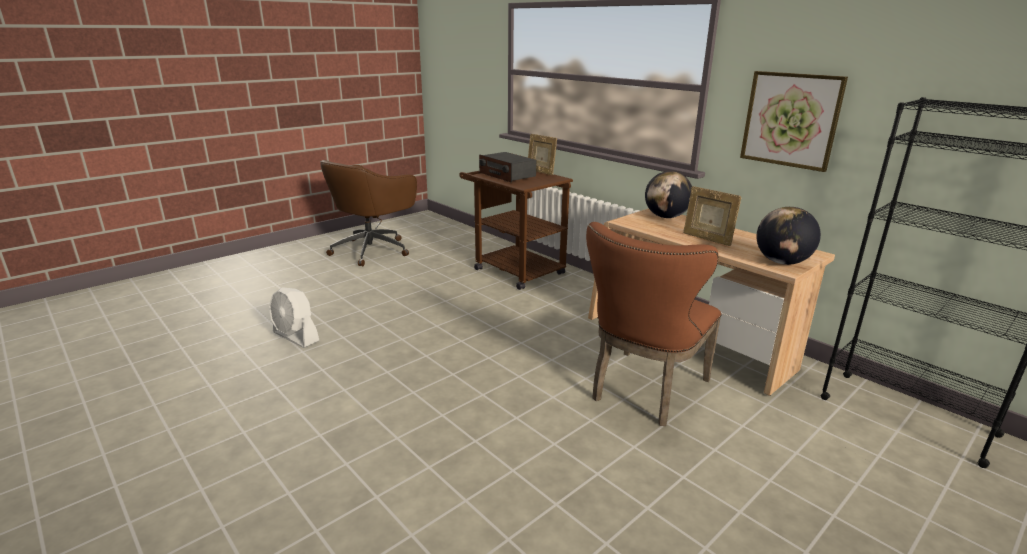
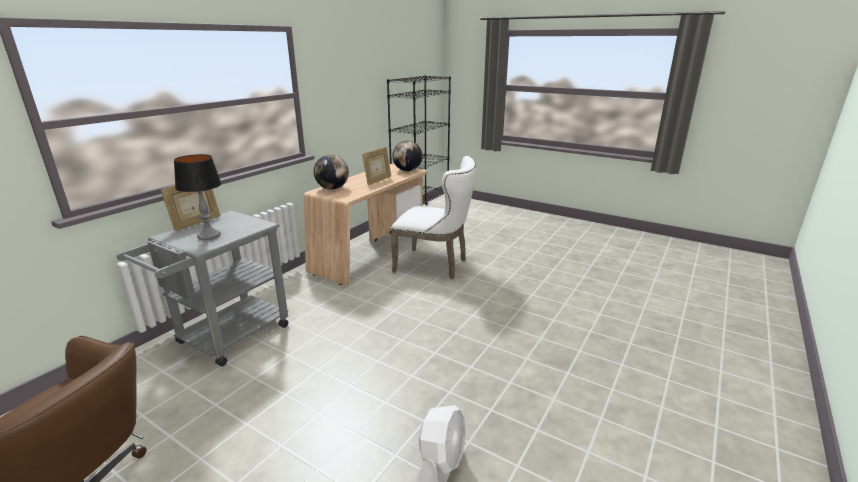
camera: 105 degrees left, 0 degrees up
(507, 175) = (209, 236): radio -> table lamp
(513, 269) = (226, 338): brown cart -> grey cart
(644, 391) = (435, 265): brown chair -> white chair
(790, 120) = (343, 103): picture -> none

